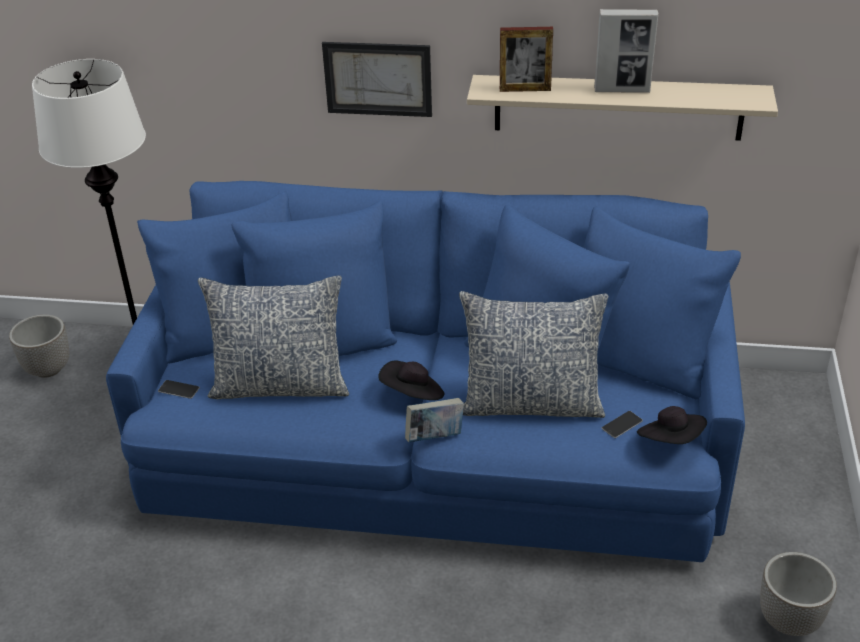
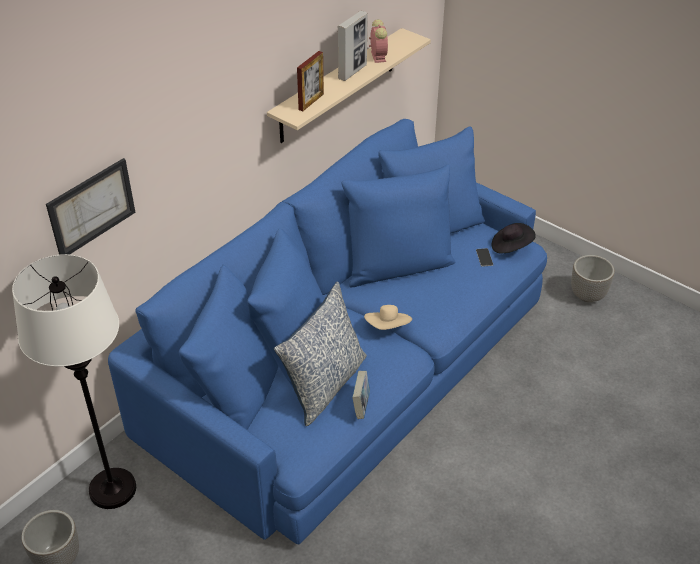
camera: 60 degrees left, 5 degrees up
(178, 389) = (281, 440): phone -> none
(378, 79) = (214, 150): picture -> picture (91, 207)
(413, 395) = (388, 327): black hat -> beige hat
(435, 437) = (435, 334): book -> book (361, 405)
(531, 403) = (438, 282): pillow -> none
(681, 93) = (377, 56): none -> alarm clock

